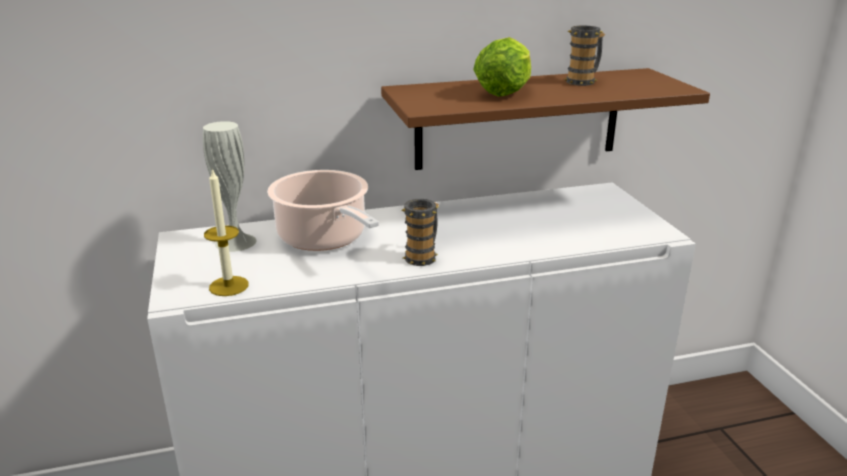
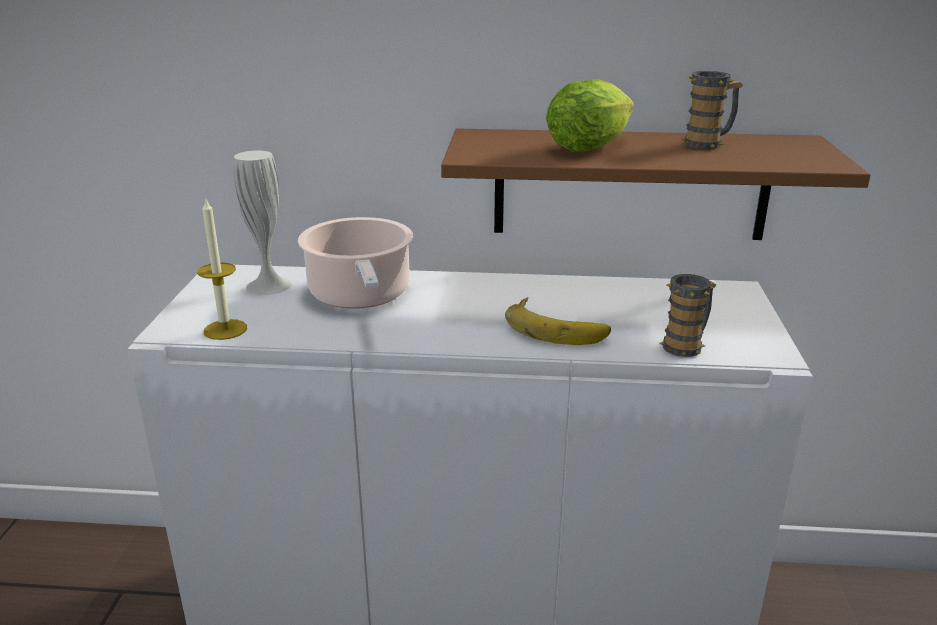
camera: 20 degrees right, 0 degrees up
(423, 256) = (450, 332): mug -> mug (686, 345)
(501, 238) = (557, 327): none -> banana

